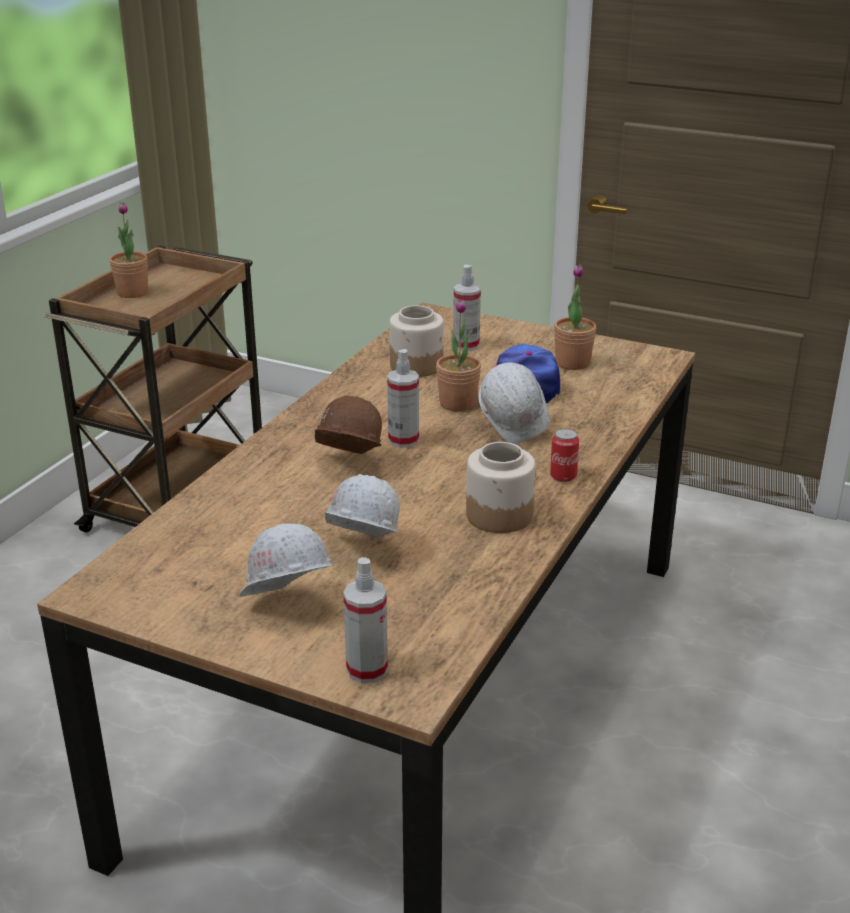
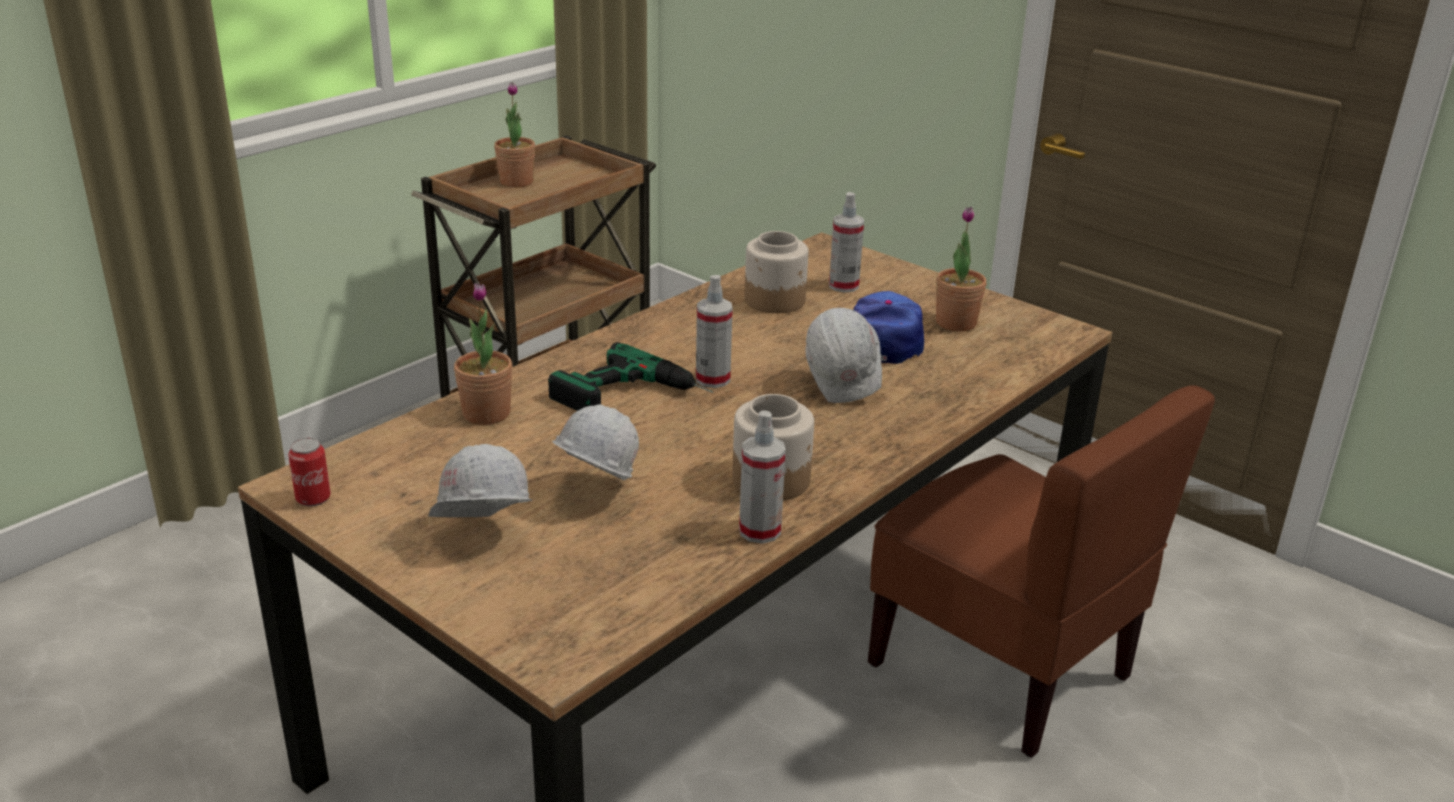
camera: 15 degrees right, 0 degrees up
(347, 466) = (634, 398): brown hard hat -> power drill
(367, 670) = (526, 622): spray bottle -> spray bottle (759, 531)
(458, 403) = (797, 348): potted plant -> potted plant (486, 413)
(563, 476) = (870, 449): can -> can (313, 498)
(649, 643) = (1002, 669): none -> brown chair

